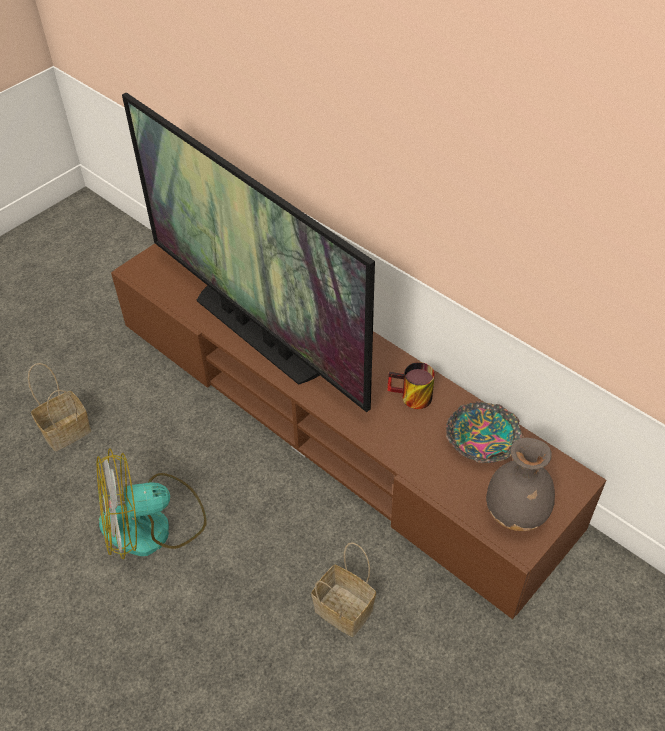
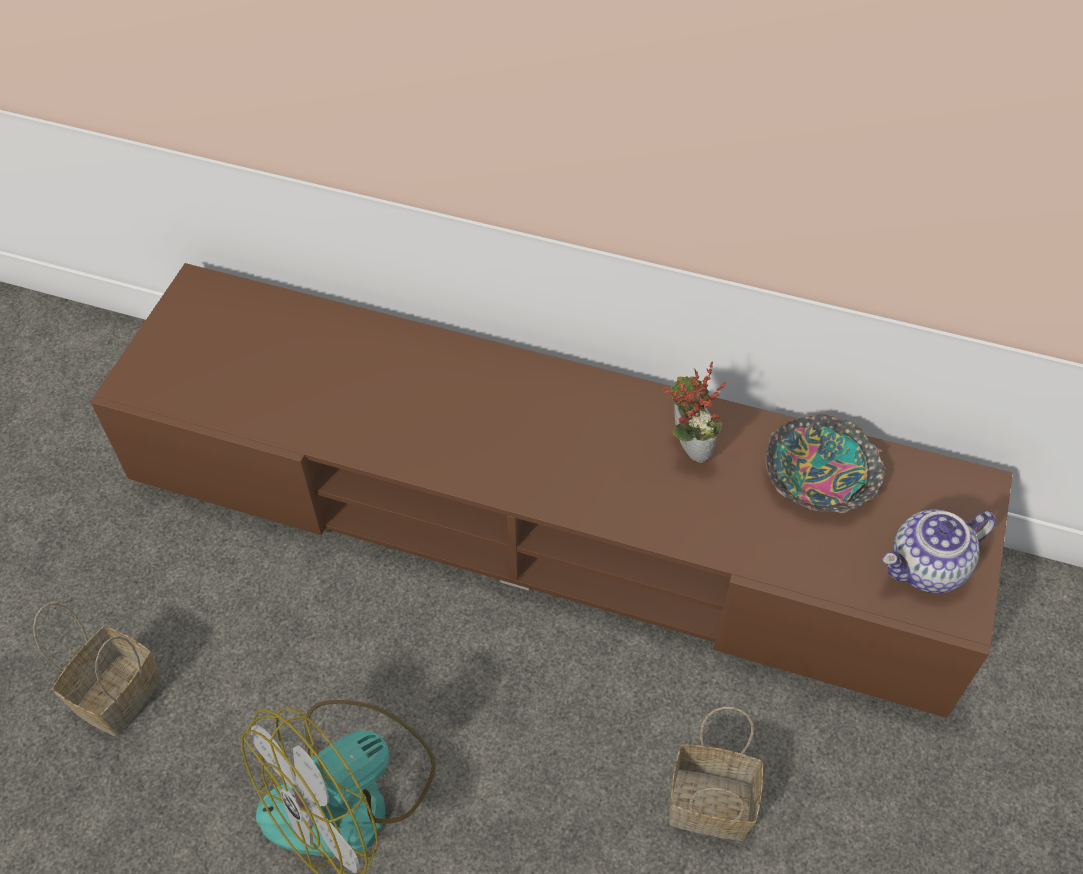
camera: 25 degrees left, 5 degrees up
(258, 332) = (397, 422): television -> none
(411, 398) = (686, 448): mug -> potted plant
(517, 513) = (927, 568): grey vase -> teapot

